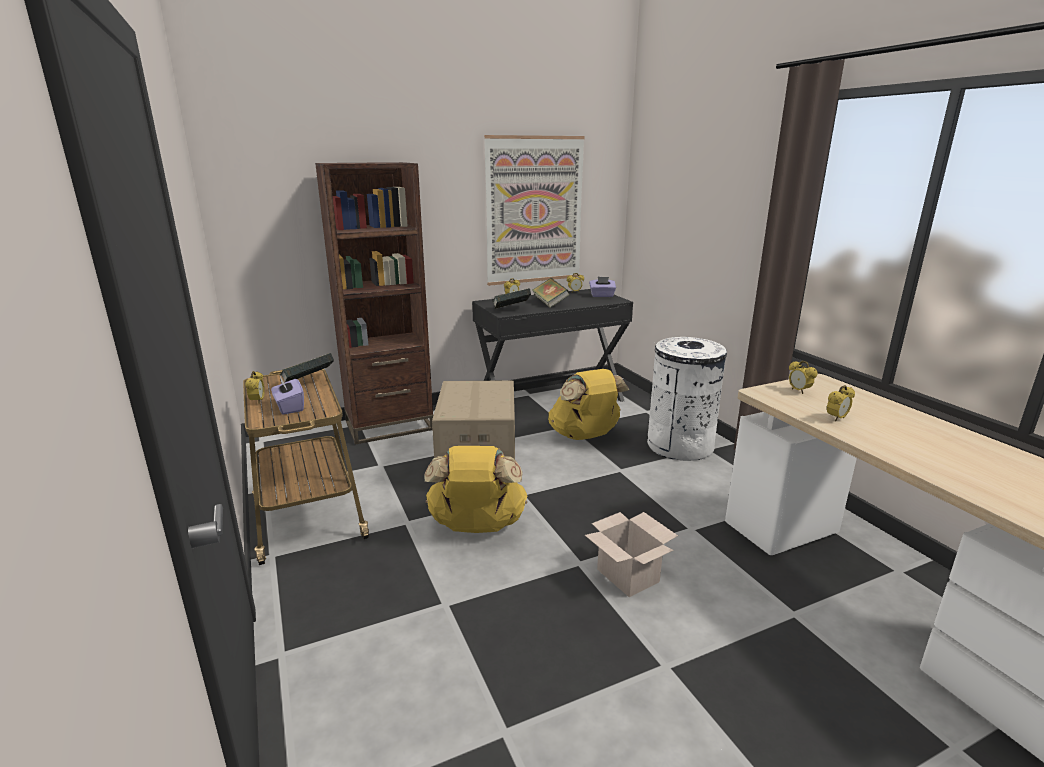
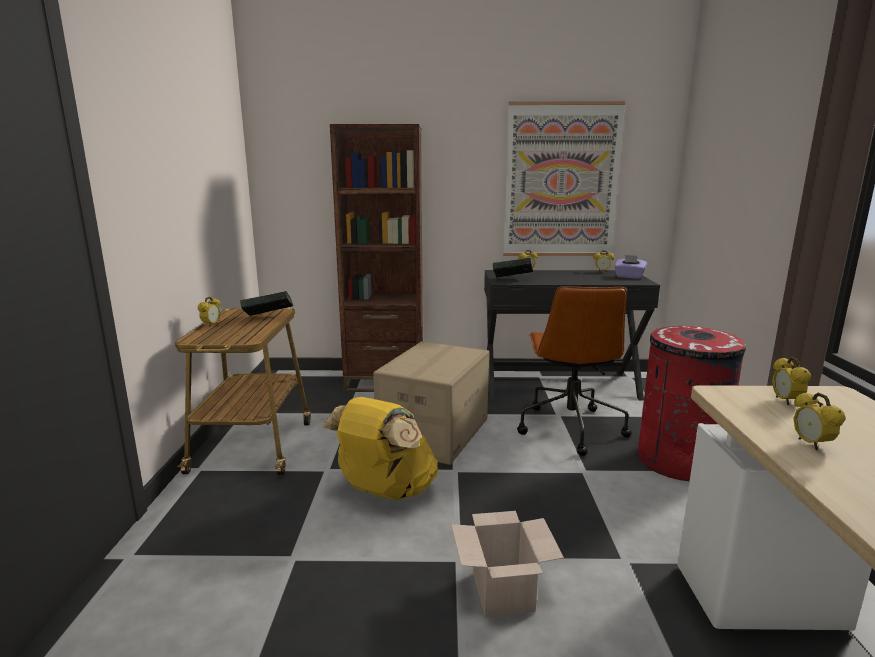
camera: 25 degrees right, 5 degrees down
(289, 407) = (228, 333): purple tissue box -> none
(550, 303) = (561, 278): book -> none
(585, 436) = (569, 427): yellow backpack -> brown office chair
(679, 445) = (679, 460): white trash can -> red trash can
(836, 418) = (811, 444): alarm clock -> alarm clock turned 90 degrees clockwise

